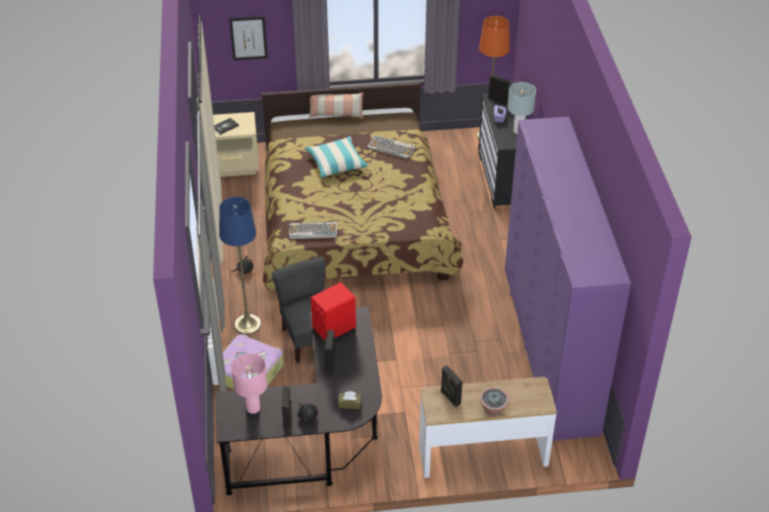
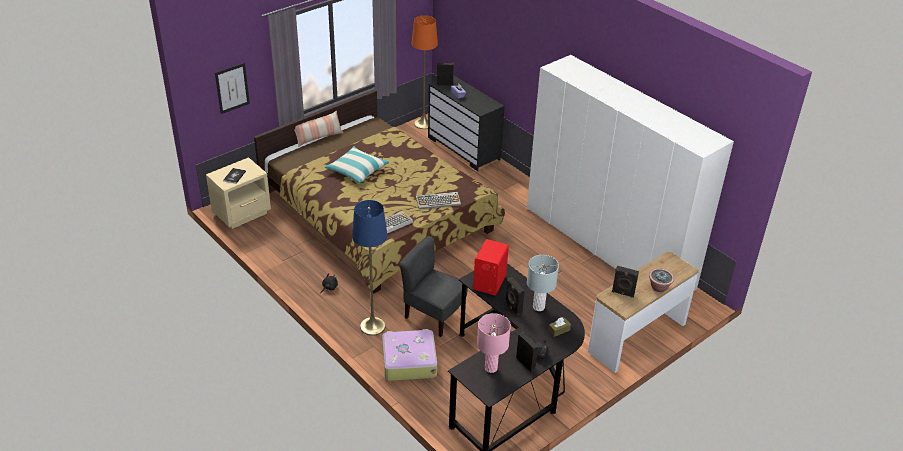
camera: 35 degrees left, 5 degrees down
(391, 148) = (389, 145): keyboard -> keyboard (438, 201)
(518, 131) = (481, 99): grey table lamp -> grey table lamp (538, 307)
(550, 349) = (608, 247): purple wardrobe -> white wardrobe

